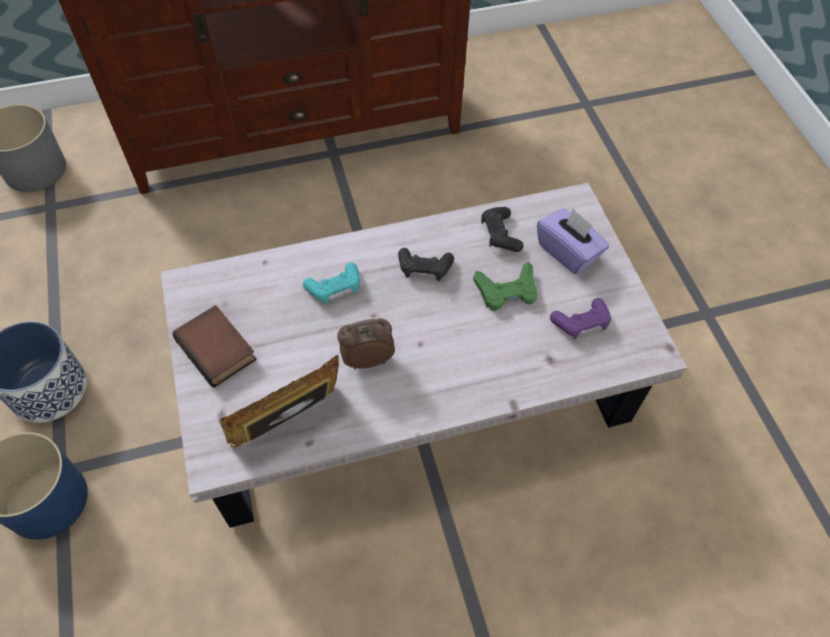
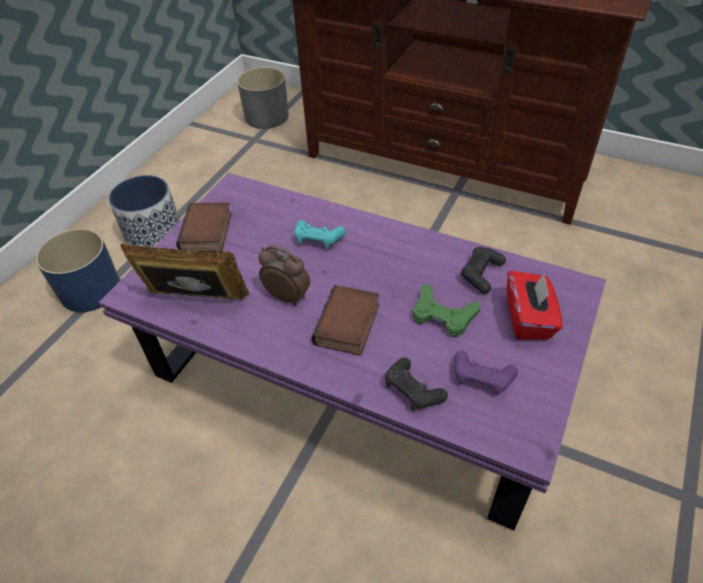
camera: 45 degrees right, 10 degrees down
(411, 391) = (354, 376): white coffee table -> purple coffee table
(424, 268) = (394, 263): black game controller -> black game controller (413, 390)
(445, 350) = (349, 325): none -> book
(568, 252) = (529, 319): purple tissue box -> red tissue box

